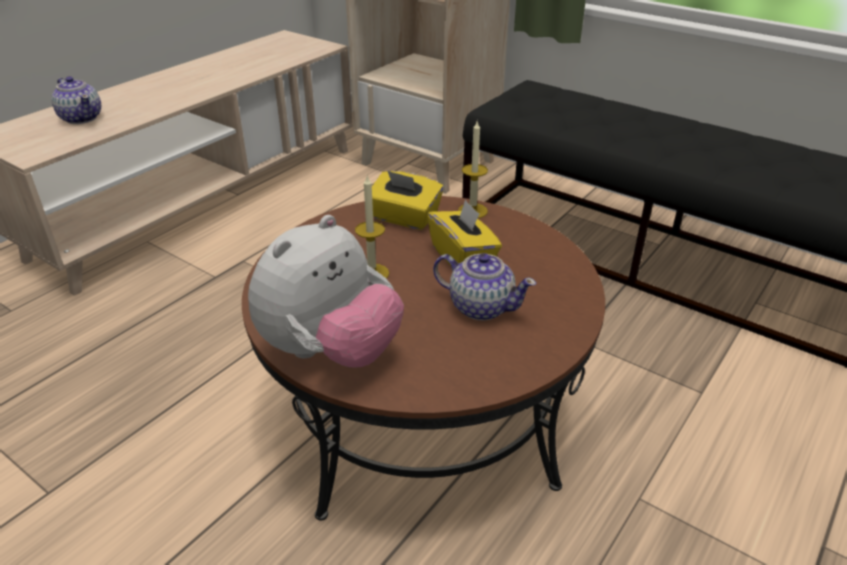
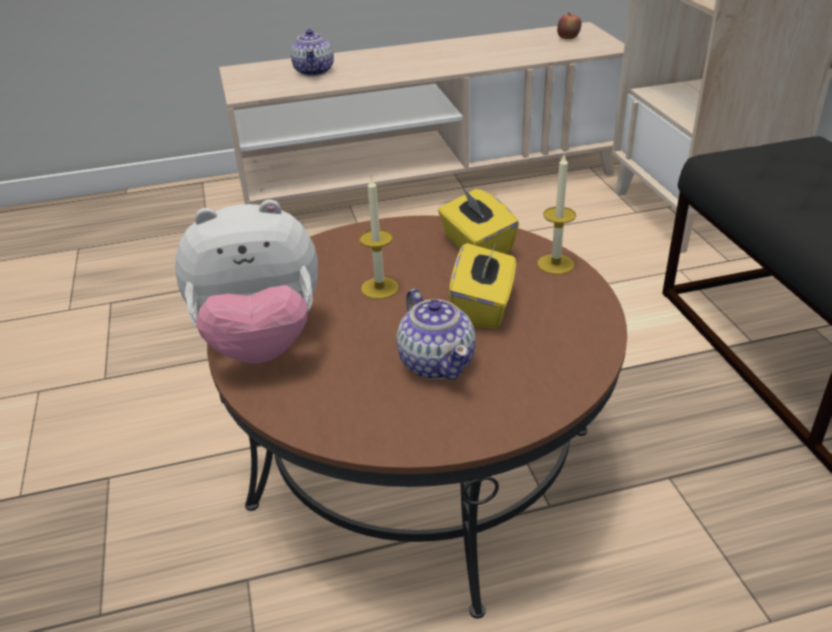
camera: 40 degrees right, 0 degrees up
(284, 46) = (568, 39): none -> apple

